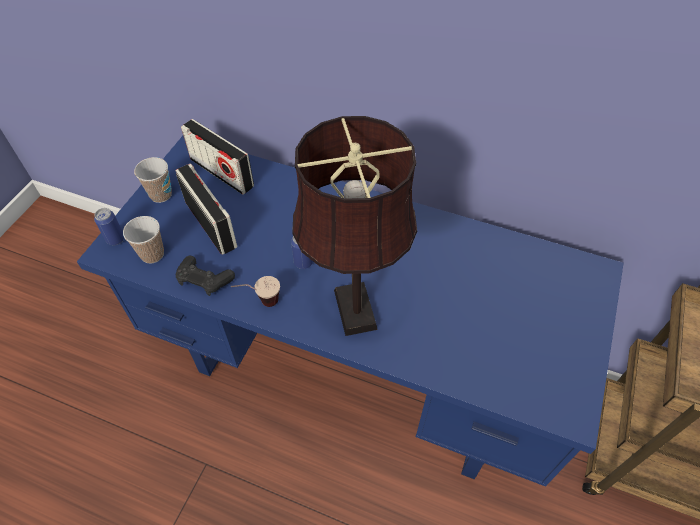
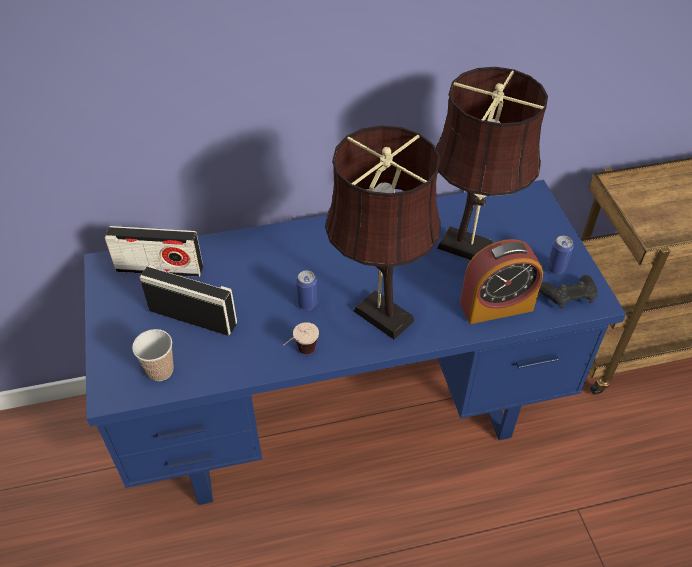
camera: 35 degrees left, 5 degrees down
(115, 239) = (108, 378): can -> can (556, 268)
(161, 195) = (116, 317): cup -> none
(204, 280) = (233, 364): black game controller -> black game controller (568, 296)
(465, 360) = (496, 306): none -> alarm clock
(487, 291) = (470, 249): none -> brown table lamp

